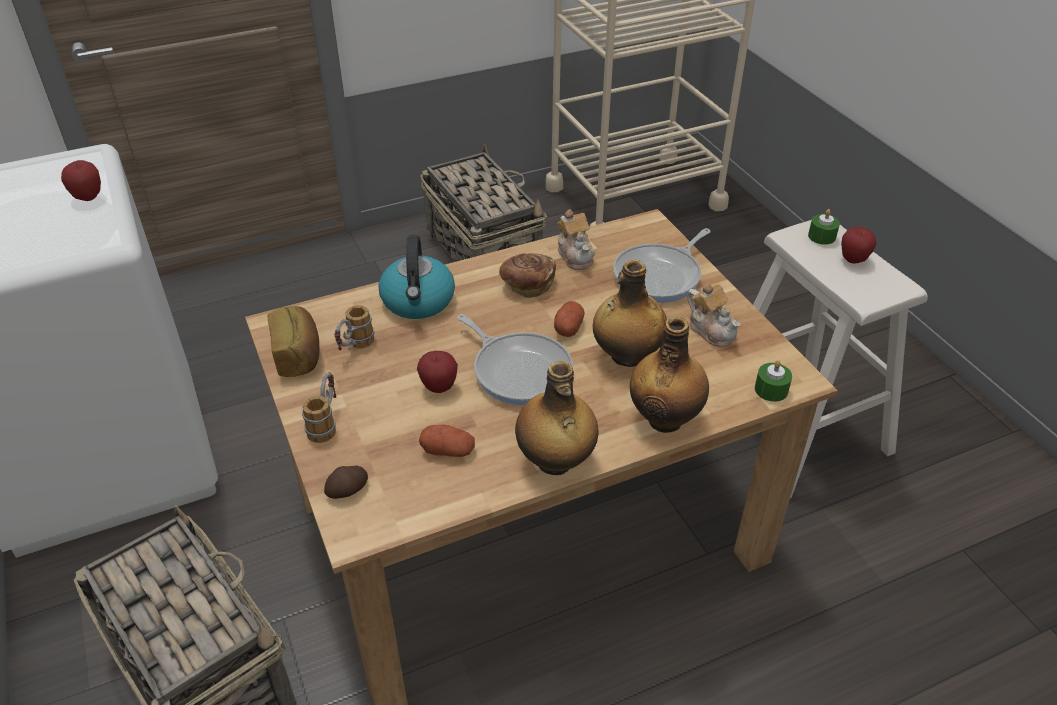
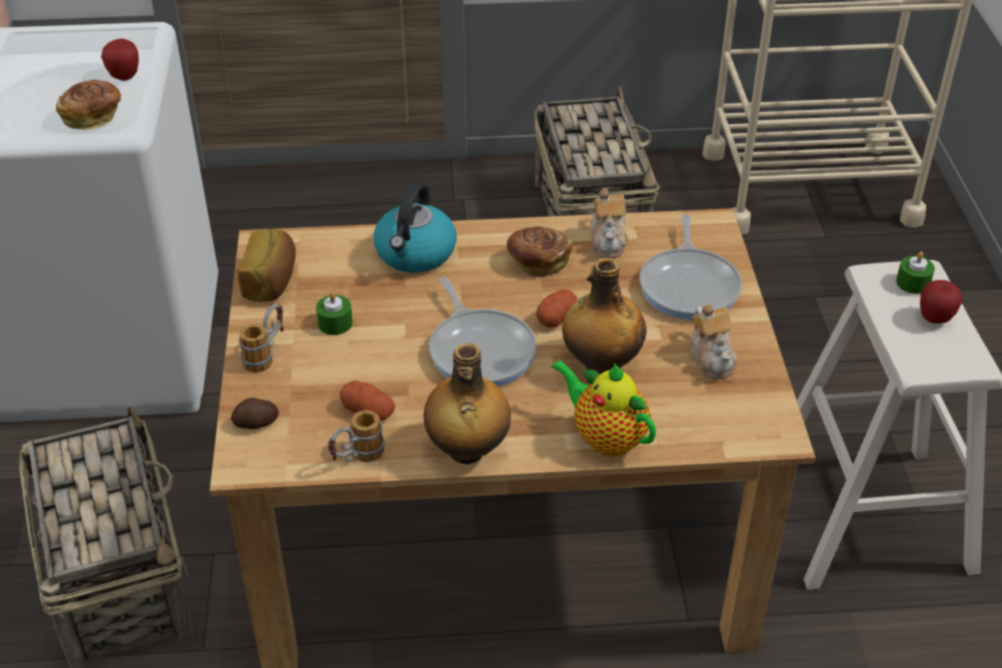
camera: 20 degrees right, 0 degrees up
(72, 239) = (93, 117): none -> bread
(355, 348) = (329, 287): mug -> mug (356, 459)
(439, 387) = (391, 347): apple -> none
(660, 276) = (689, 286): frying pan -> frying pan turned 60 degrees counterclockwise
(665, 418) = (605, 437): bottle -> teapot
(771, 389) = (739, 437): green candle -> green candle (335, 323)

